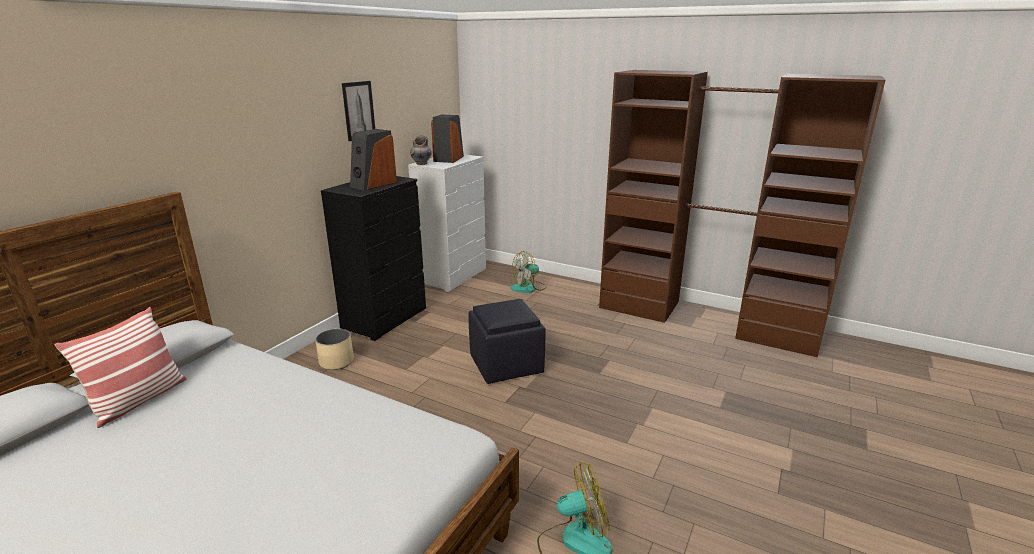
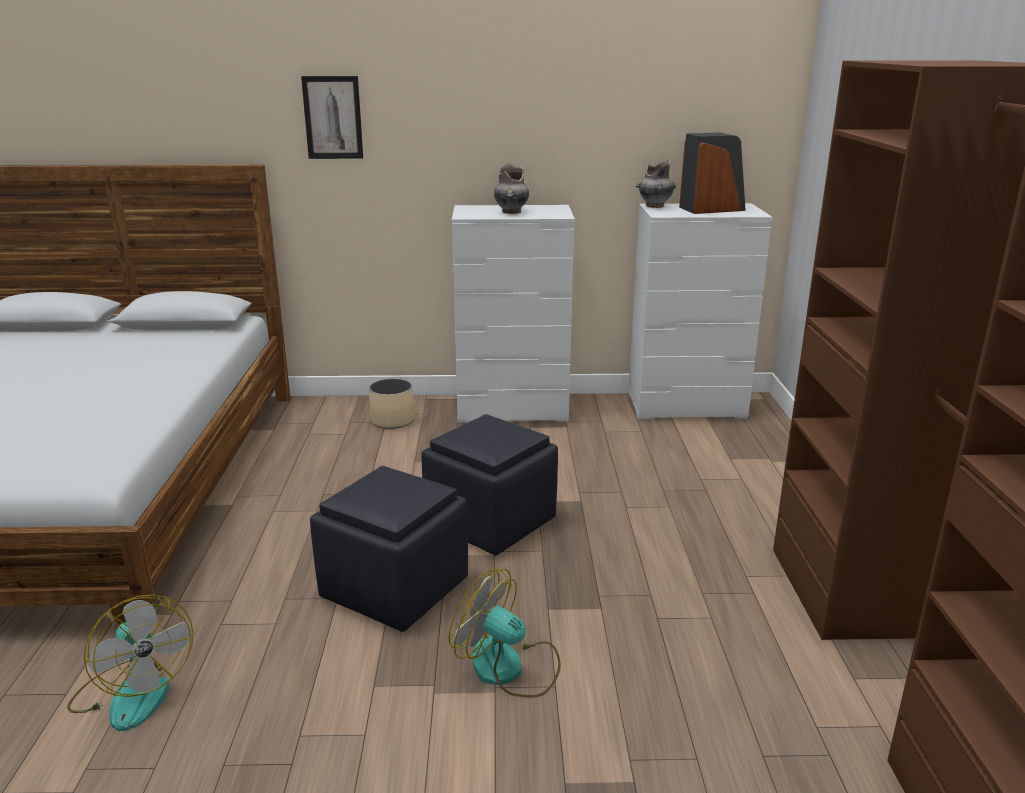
camera: 60 degrees right, 0 degrees up
(138, 400) = (120, 336): pillow -> none
(359, 110) = (548, 108): picture -> picture (333, 117)
(373, 184) = (511, 212): speaker -> grey vase
(385, 319) = (513, 409): black dresser -> white dresser
(528, 288) = (743, 468): fan -> fan (509, 668)
(544, 413) = (396, 588): none -> black ottoman

